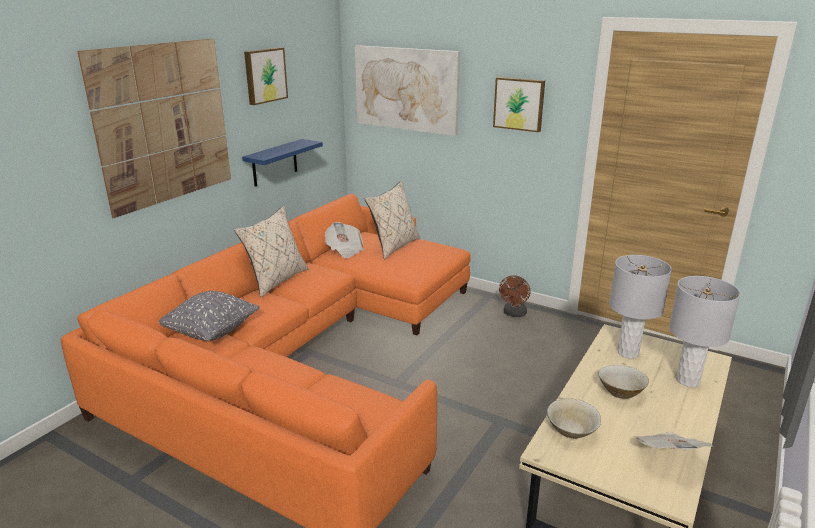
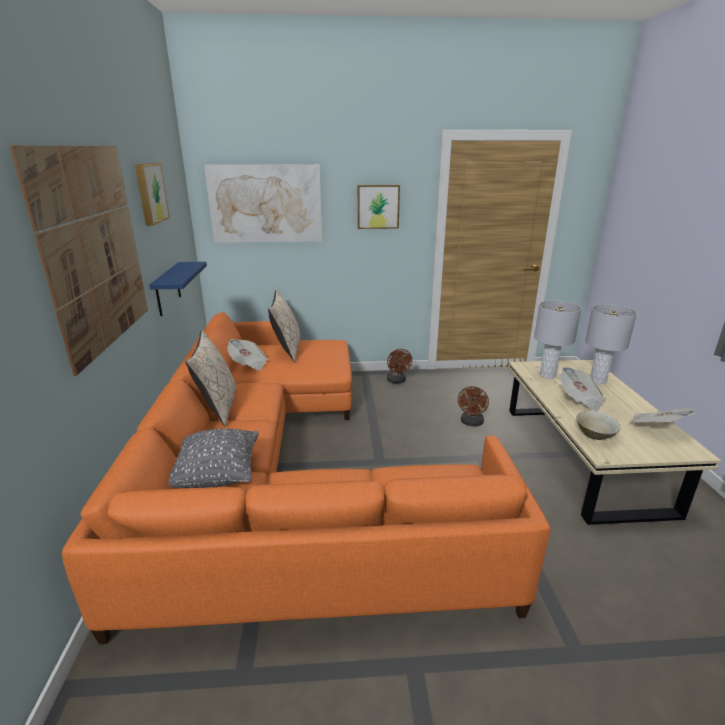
camera: 35 degrees left, 0 degrees up
(539, 384) = (471, 423): none -> brown fan
(620, 392) = (580, 400): beige bowl -> newspaper

